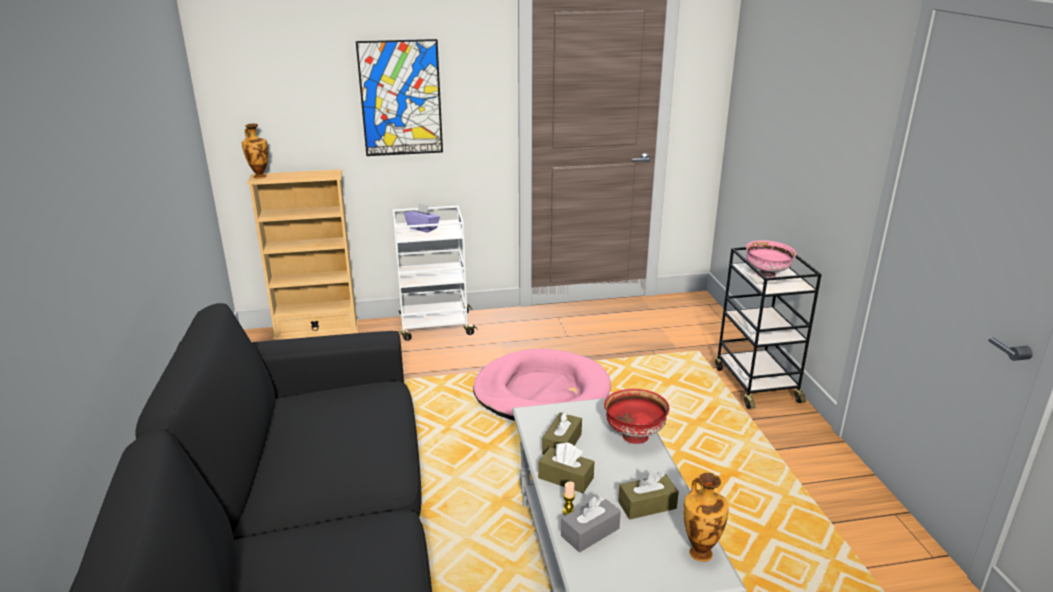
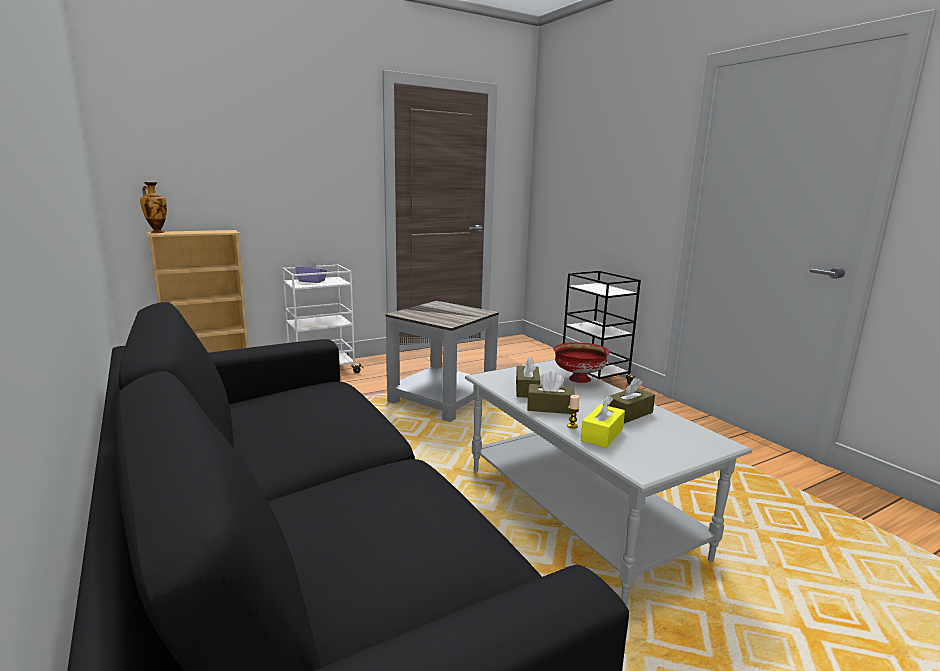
camera: 20 degrees left, 10 degrees down
(401, 98) = (289, 169): picture -> none
(542, 392) = (440, 400): pink dog bed -> grey side table
(590, 532) = (602, 435): grey tissue box -> yellow tissue box
(700, 552) = (696, 433): vase -> none
(767, 275) = (598, 288): pink bowl -> none

